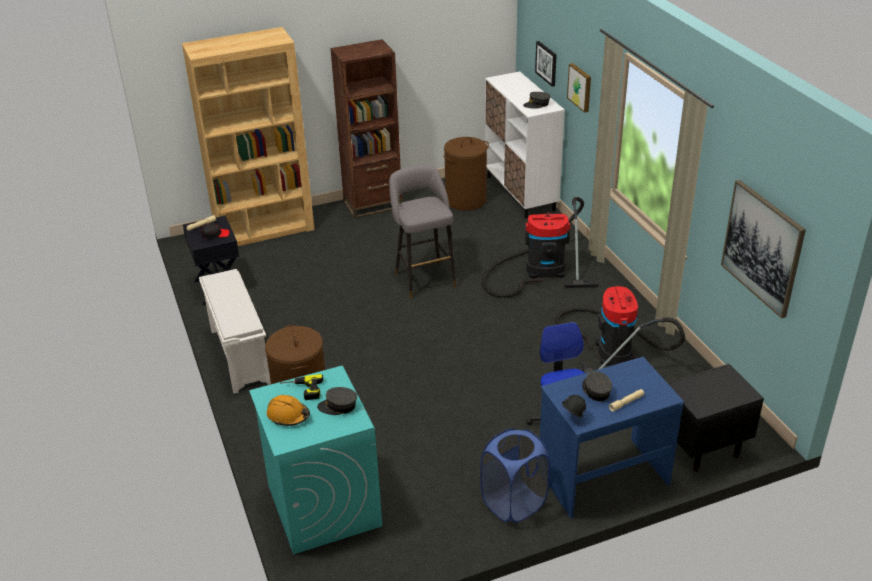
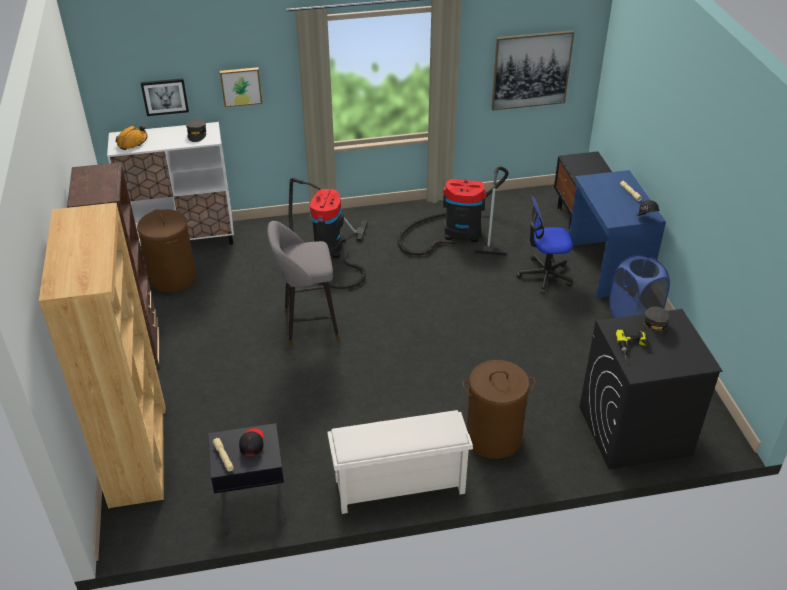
camera: 80 degrees left, 5 degrees up
(288, 415) = (668, 358): orange hard hat -> orange hard hat (132, 142)
(323, 505) = (633, 431): turquoise washing machine -> black washing machine
(596, 390) = (615, 203): grey cap -> none

